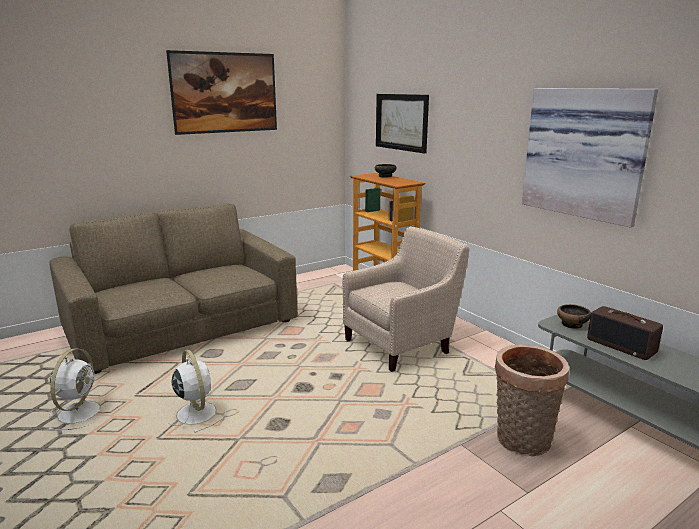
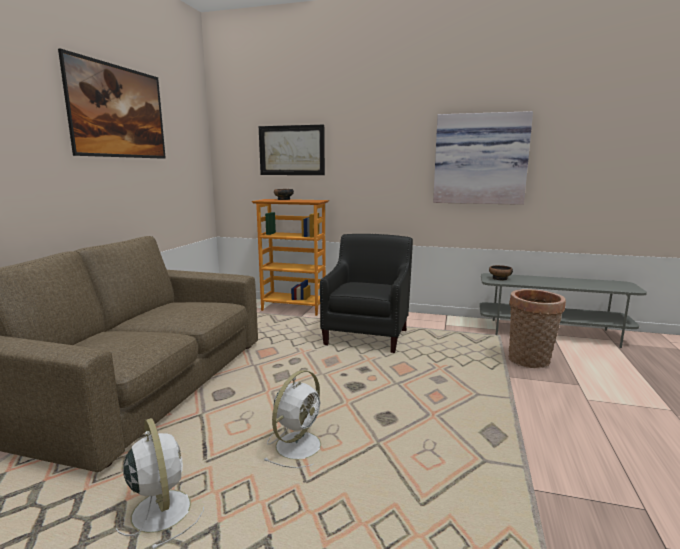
camera: 40 degrees left, 5 degrees down
(196, 412) = (299, 444): white fan -> white fan turned 105 degrees clockwise
(402, 345) = (368, 335): beige armchair -> black armchair
(622, 346) = (541, 282): radio -> none

